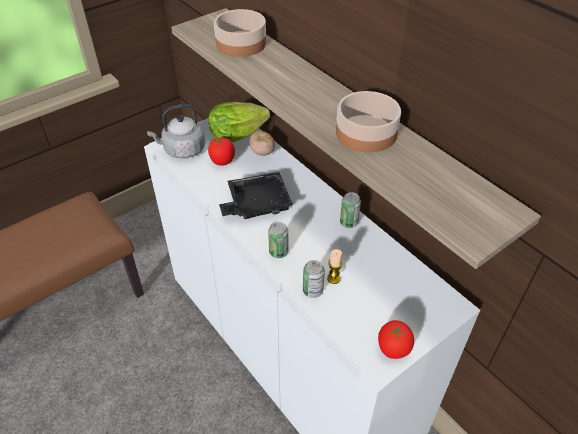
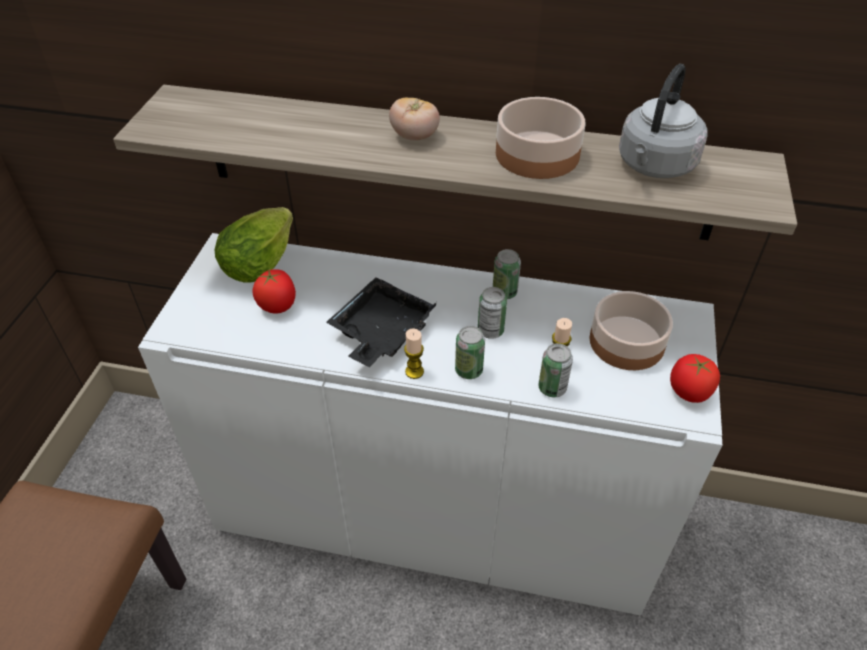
camera: 40 degrees left, 0 degrees up
(182, 150) = (205, 321): grey kettle -> grey kettle (654, 166)
(242, 44) = (251, 119): bowl -> bowl (627, 342)
(250, 235) = (414, 371): none -> candle
(262, 152) = (316, 268): tomato -> tomato (414, 137)
(315, 238) = (490, 331): none -> can

